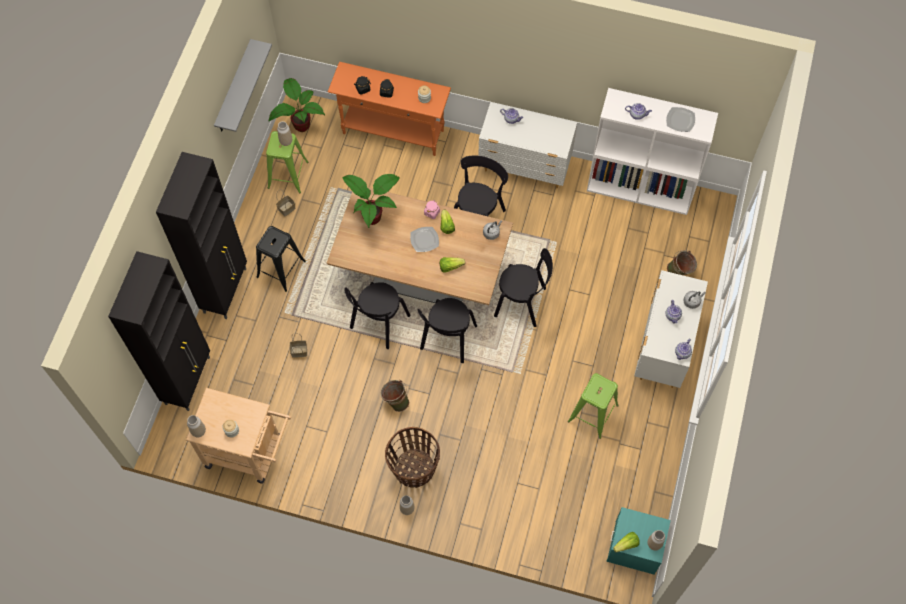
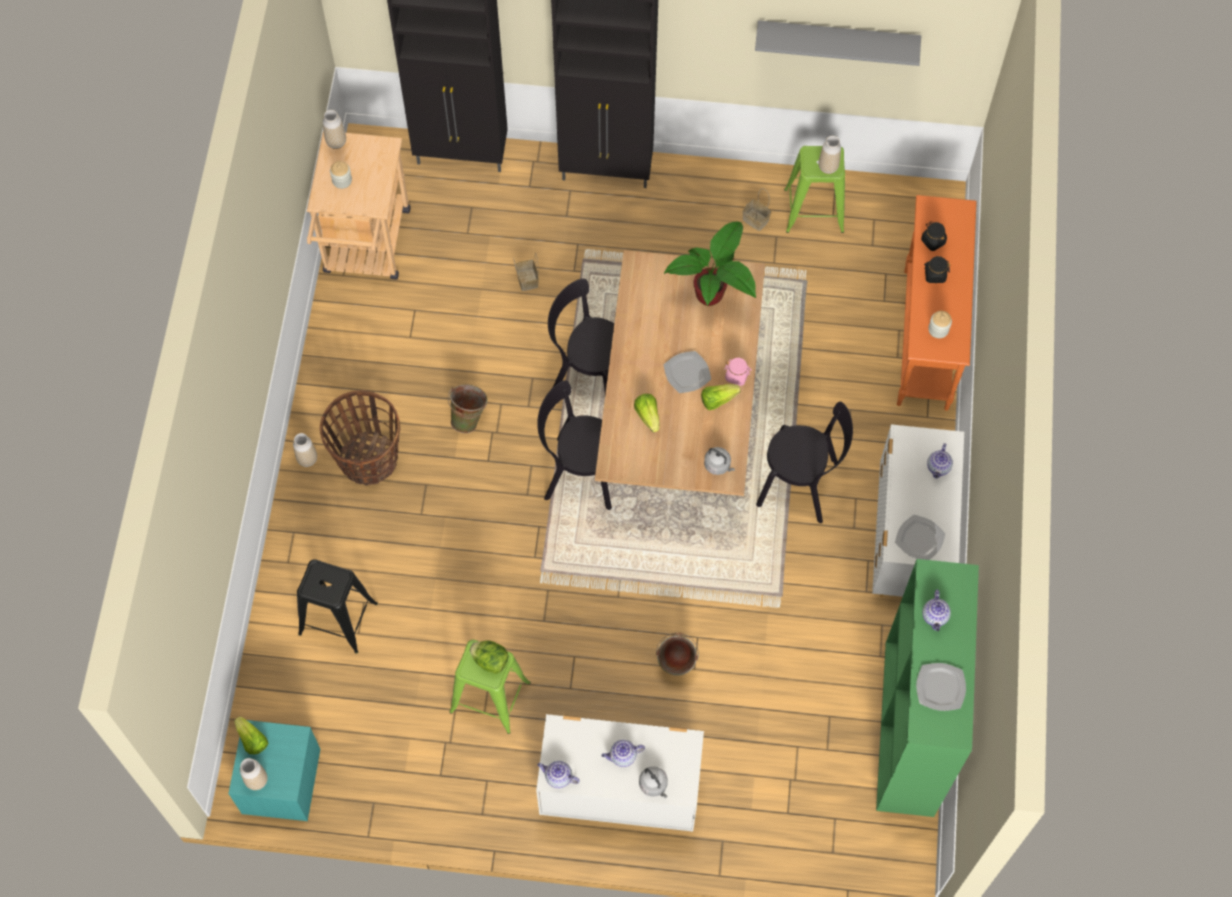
camera: 80 degrees right, 0 degrees up
(281, 269) = (654, 232): black stool -> black stool (338, 619)
(300, 125) = (905, 210): potted plant -> none
(523, 303) = (661, 570): black chair -> none
(555, 137) = (919, 538): none -> plate
(597, 386) = (490, 661): none -> lettuce
(640, 188) = (910, 729): white bookcase -> green bookcase
(680, 273) = (762, 808): green bucket -> green bucket (676, 665)

